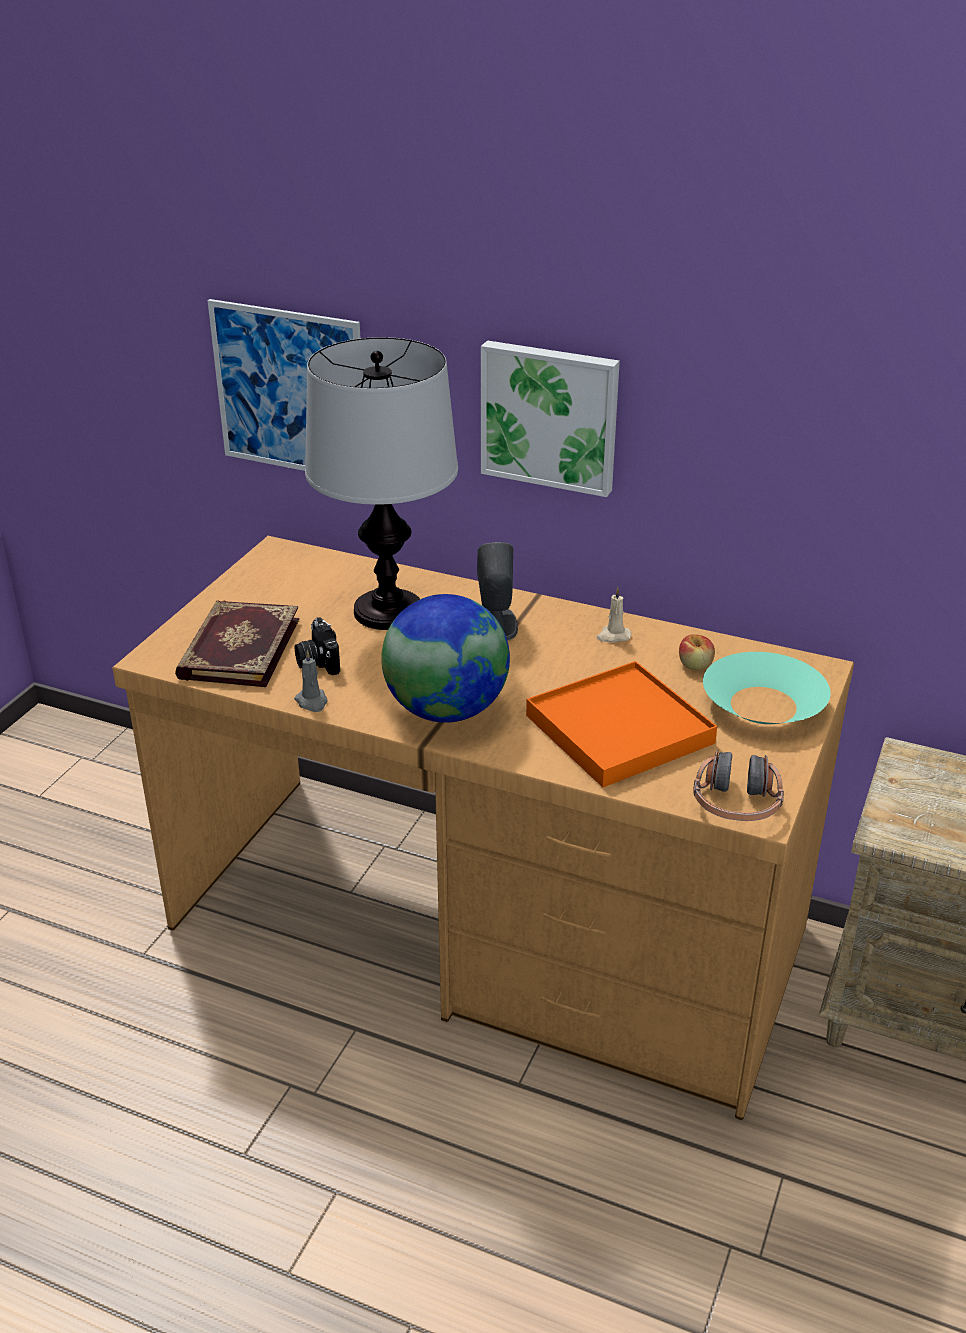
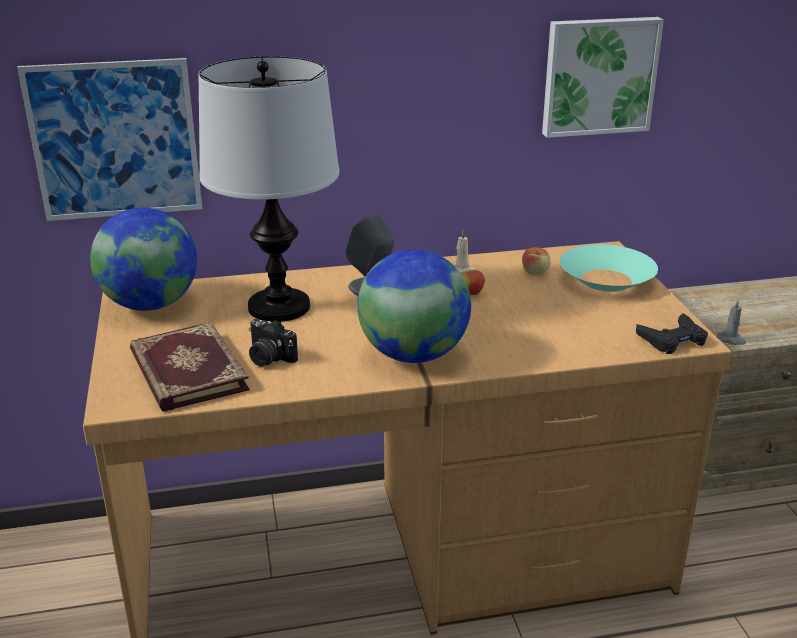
camera: 35 degrees left, 5 degrees down
(284, 568) = (151, 304): none -> globe
(312, 702) = (303, 386): grey candle -> grey candle (731, 340)
(550, 416) = (372, 106): picture -> picture (598, 76)
(590, 665) = (471, 293): none -> apple
(619, 729) = (544, 324): orange tray -> none
(736, 803) = (672, 340): headphones -> black game controller

